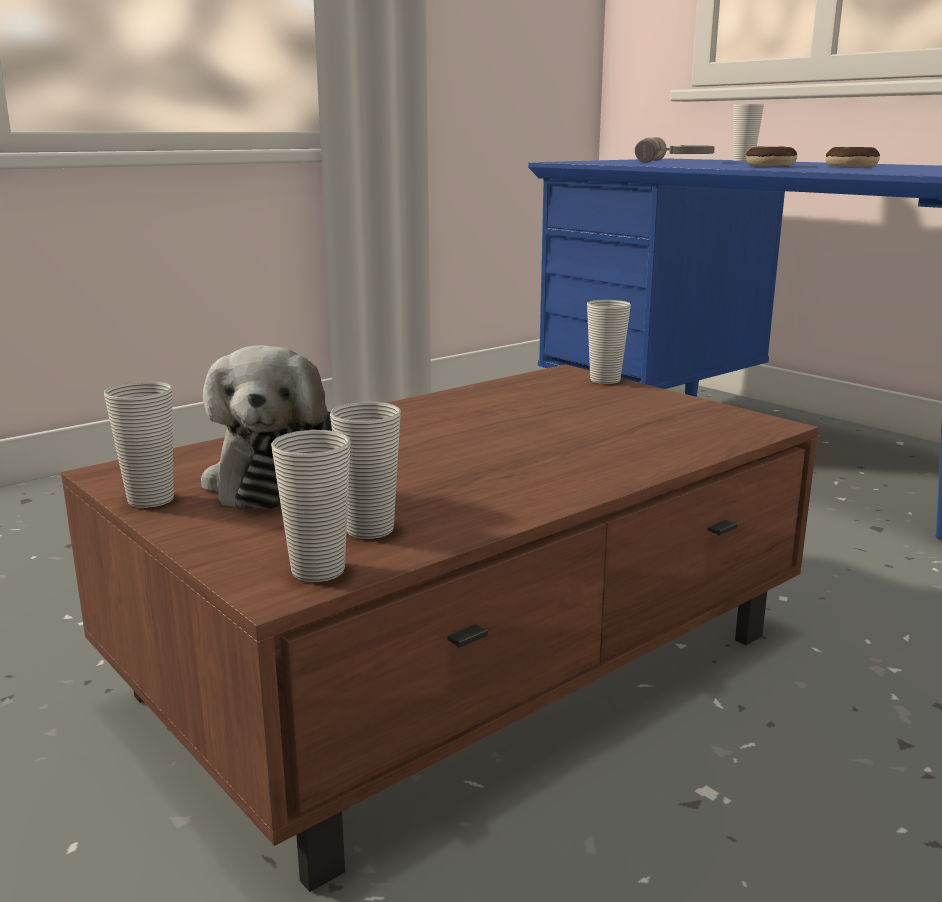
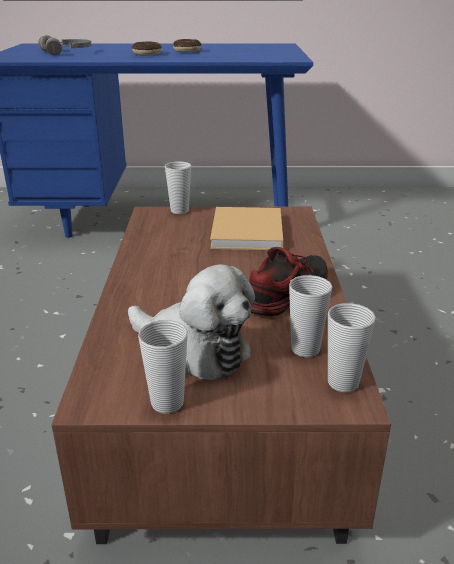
camera: 50 degrees left, 10 degrees up
(497, 484) = (286, 295): none -> shoe
(627, 421) = (247, 233): none -> beige book
(743, 161) = (92, 45): cup -> none

